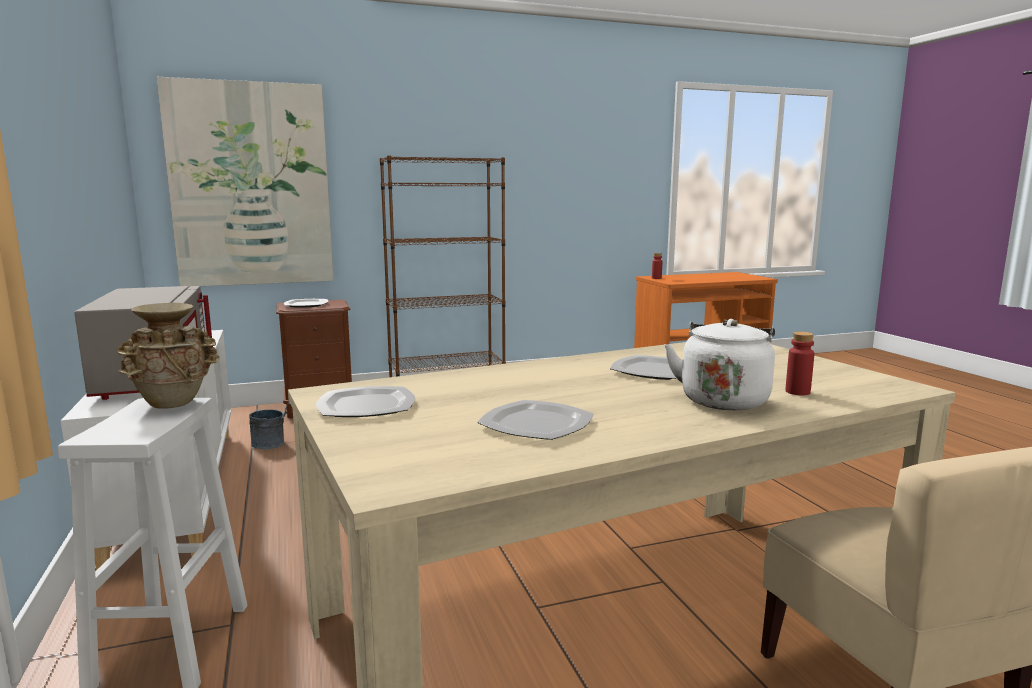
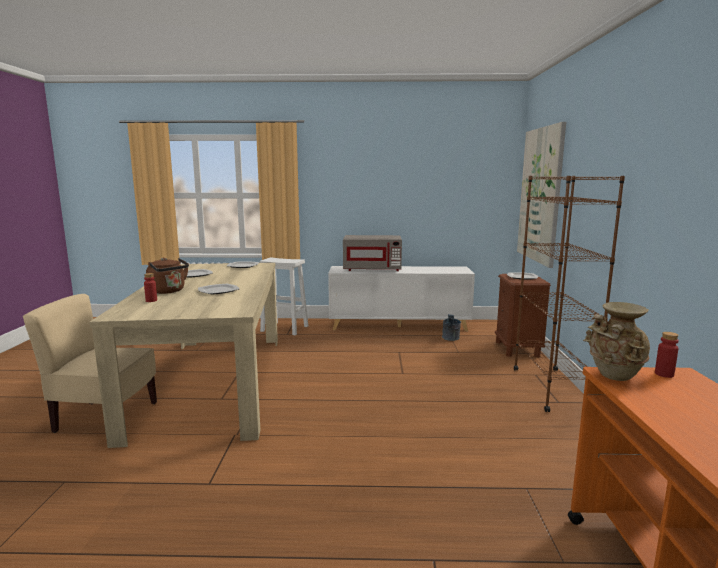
camera: 110 degrees right, 0 degrees up
(174, 403) = (292, 261): beige vase -> beige vase (614, 376)
(723, 399) = (168, 291): white kettle -> brown kettle

